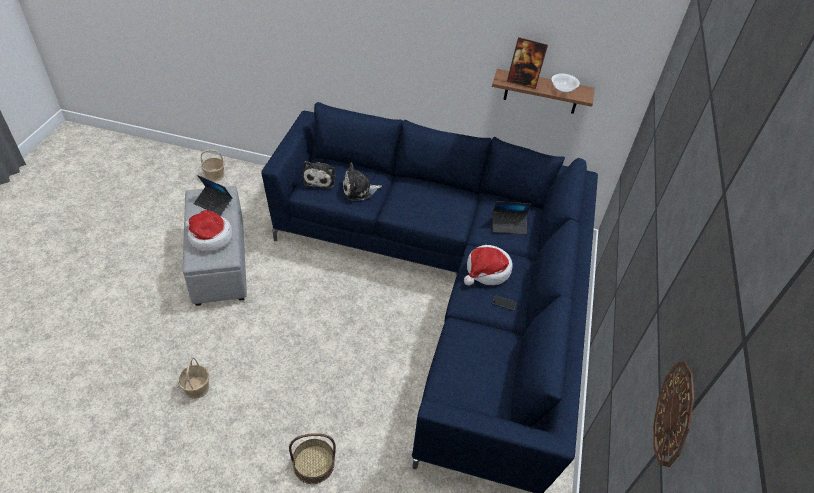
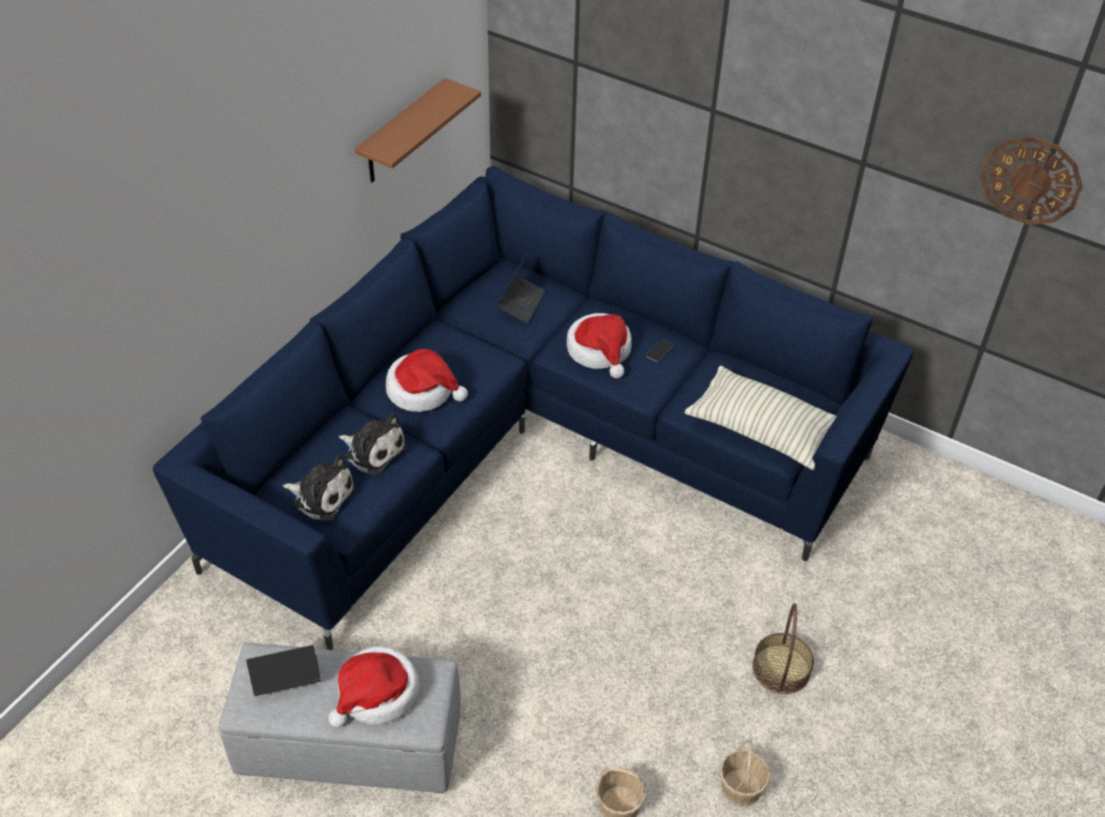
camera: 70 degrees left, 0 degrees up
(213, 203) = (286, 679): laptop -> laptop turned 150 degrees counterclockwise
(215, 175) = (95, 727): basket -> basket (741, 788)
(359, 190) = (373, 451): plush toy -> plush toy turned 60 degrees counterclockwise
(412, 198) = (422, 390): none -> hat
(456, 375) = (761, 430): none -> pillow
(522, 82) = (402, 134): picture frame -> none
(563, 88) = (436, 104): bowl -> none

